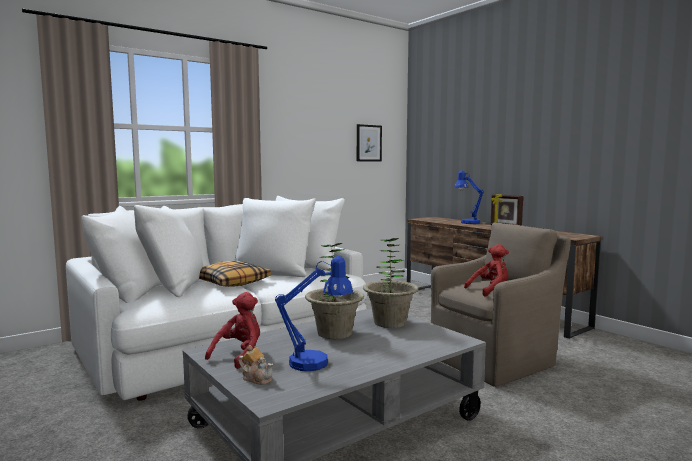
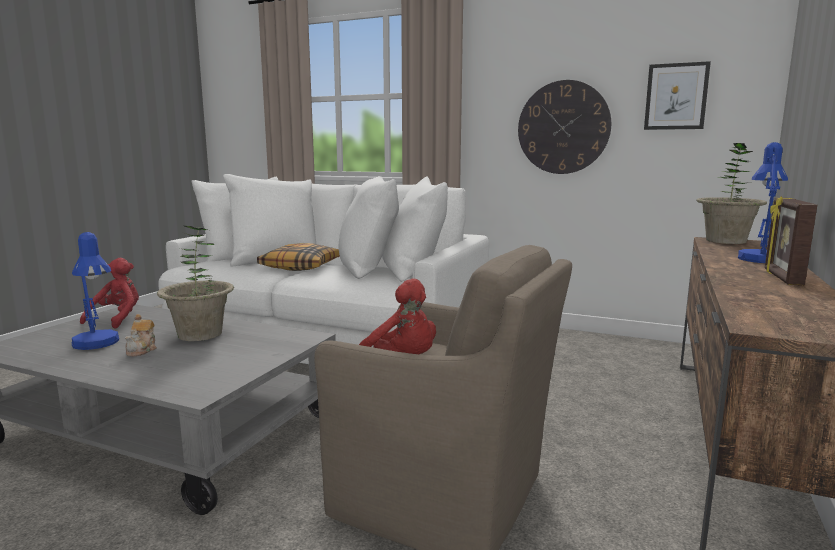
camera: 60 degrees right, 5 degrees up
(239, 355) = (117, 319): red plush toy -> red plush toy turned 75 degrees counterclockwise
(257, 378) = (53, 335): teapot -> teapot (142, 350)
(317, 159) = (563, 127): none -> wall clock
(390, 322) = (258, 348): potted plant -> potted plant (726, 241)

